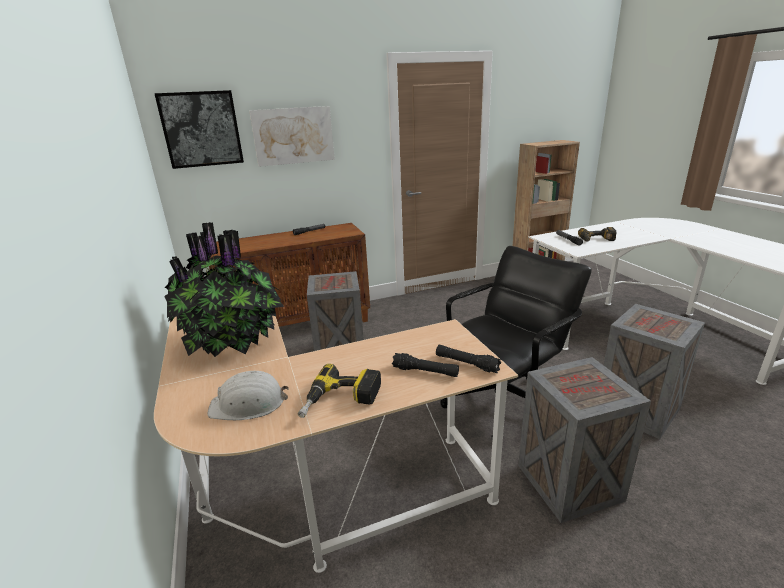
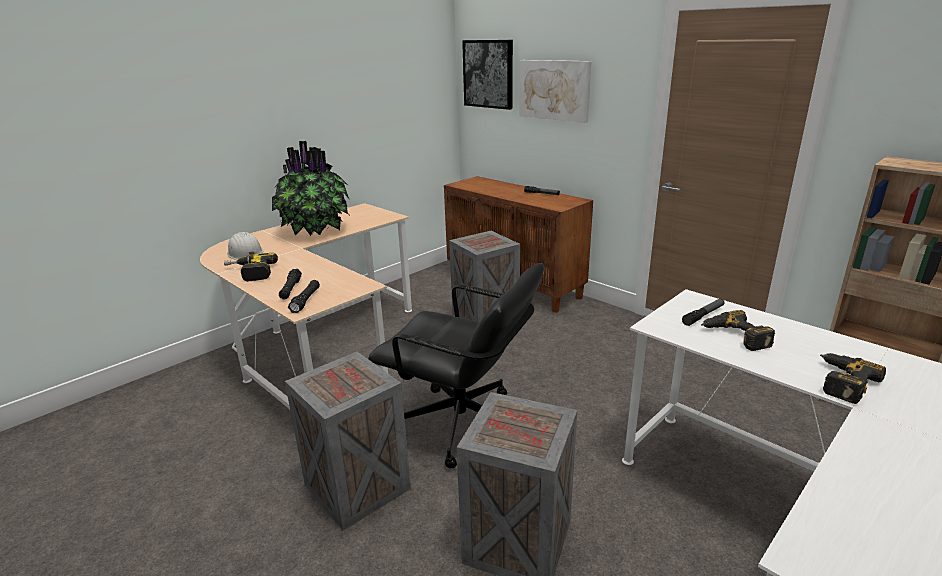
camera: 65 degrees right, 0 degrees up
(647, 234) = (840, 381): none -> power drill

